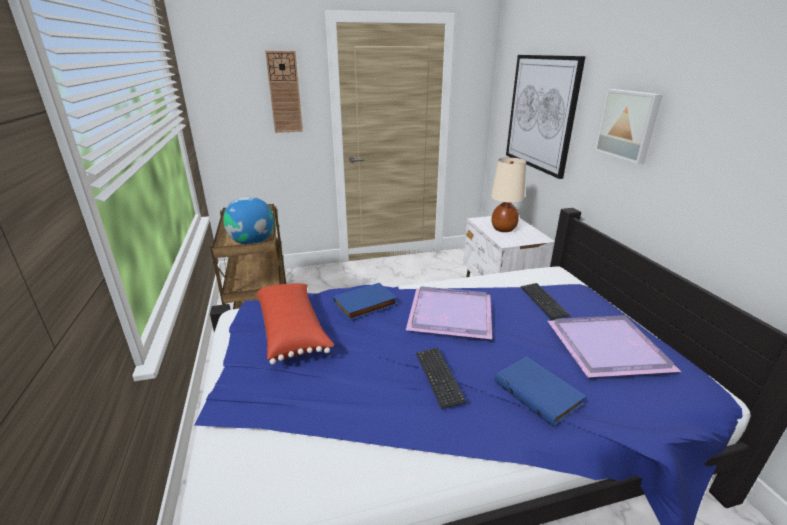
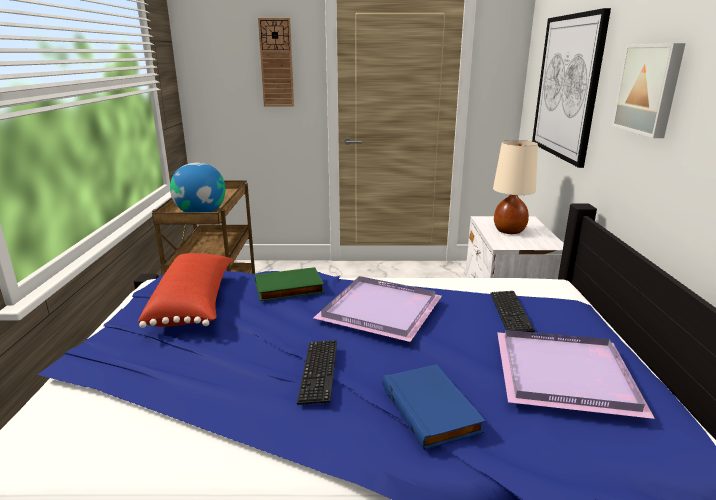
camera: 15 degrees right, 5 degrees down
(365, 305) = (289, 289): blue book -> green book

